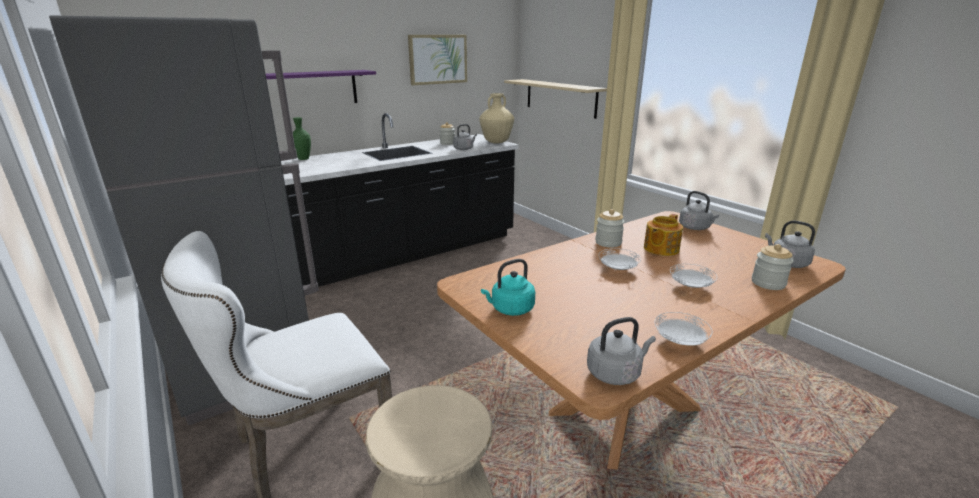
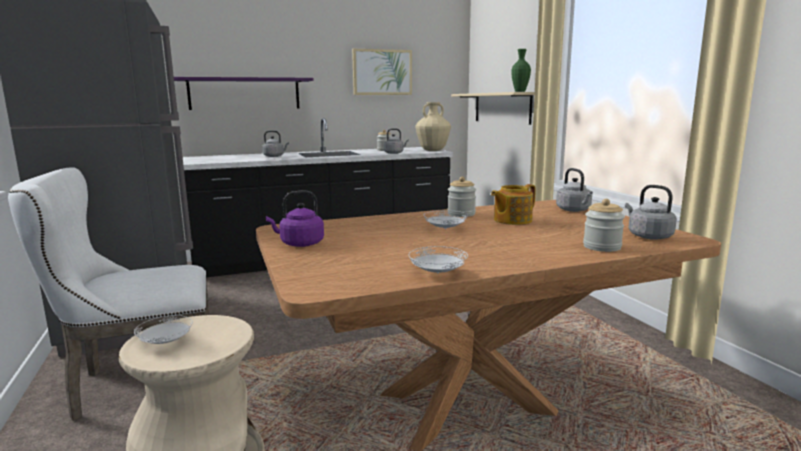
camera: 15 degrees right, 10 degrees down
(303, 159) = (242, 155): green vase -> green vase (520, 91)
(510, 309) = (299, 244): turquoise kettle -> purple kettle
(616, 373) = (339, 285): grey kettle -> grey kettle (275, 156)
(690, 286) = (507, 243): white plate -> white plate (165, 342)

